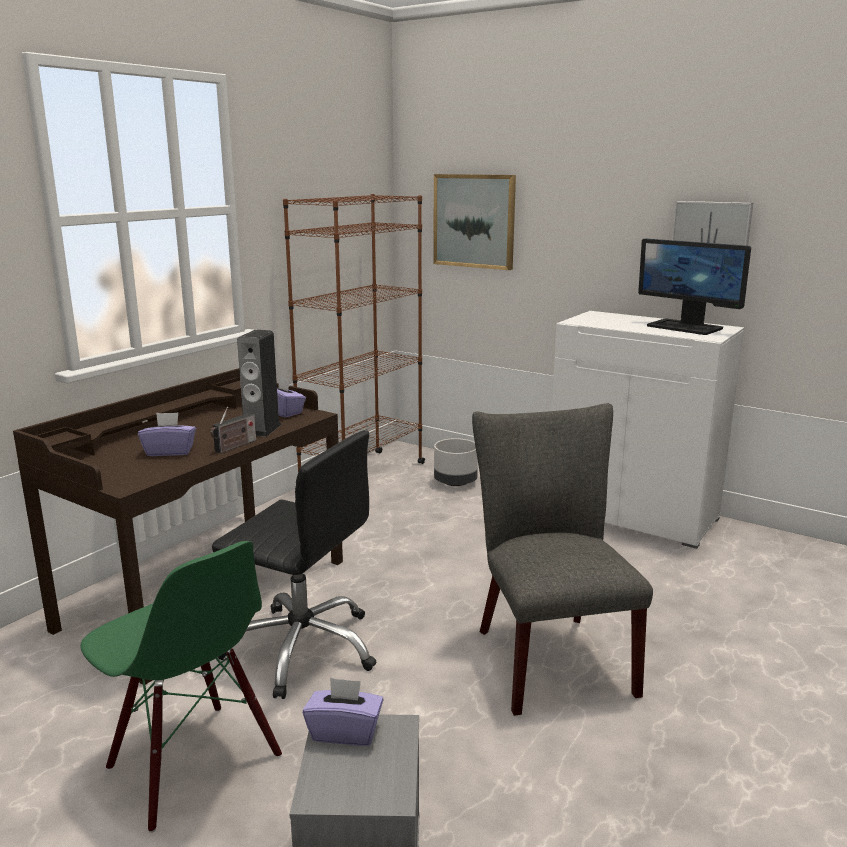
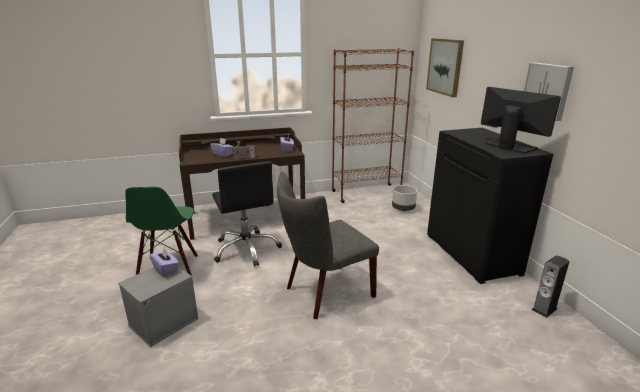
camera: 40 degrees right, 5 degrees up
(262, 429) = (265, 154): speaker -> speaker (544, 309)
(548, 655) = (324, 293): grey chair -> grey chair turned 150 degrees counterclockwise
(633, 514) = (472, 254): white cabinet -> black cabinet
(685, 327) = (510, 146): monitor -> monitor turned 150 degrees clockwise

